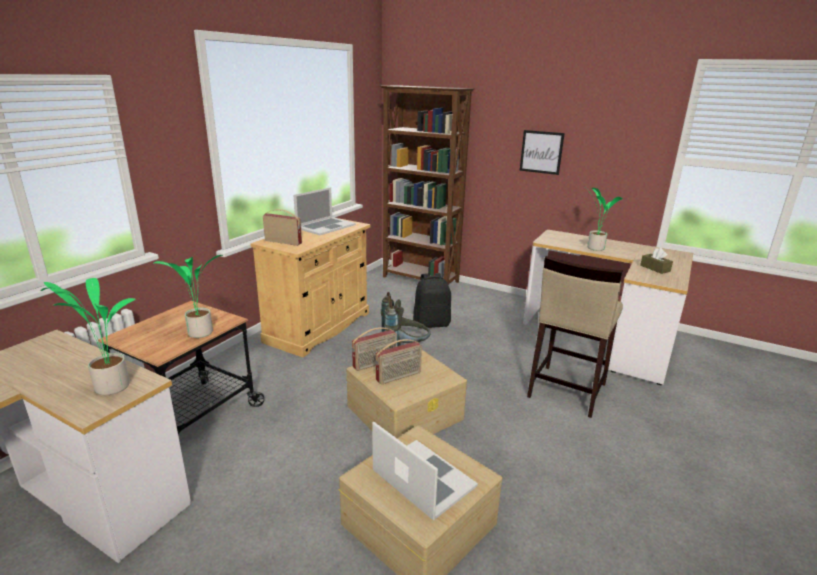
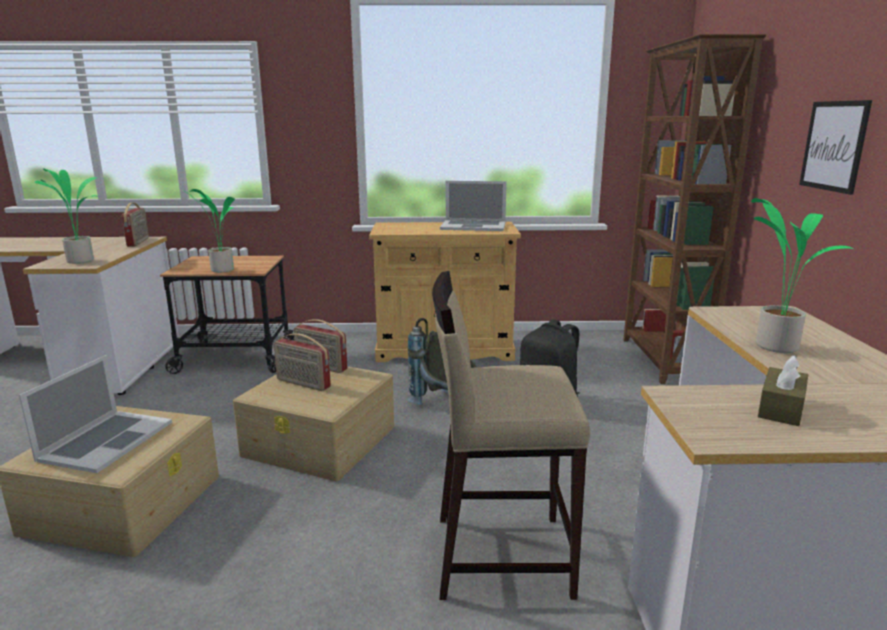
camera: 60 degrees right, 5 degrees down
(283, 242) = (396, 226): radio -> radio (138, 242)

